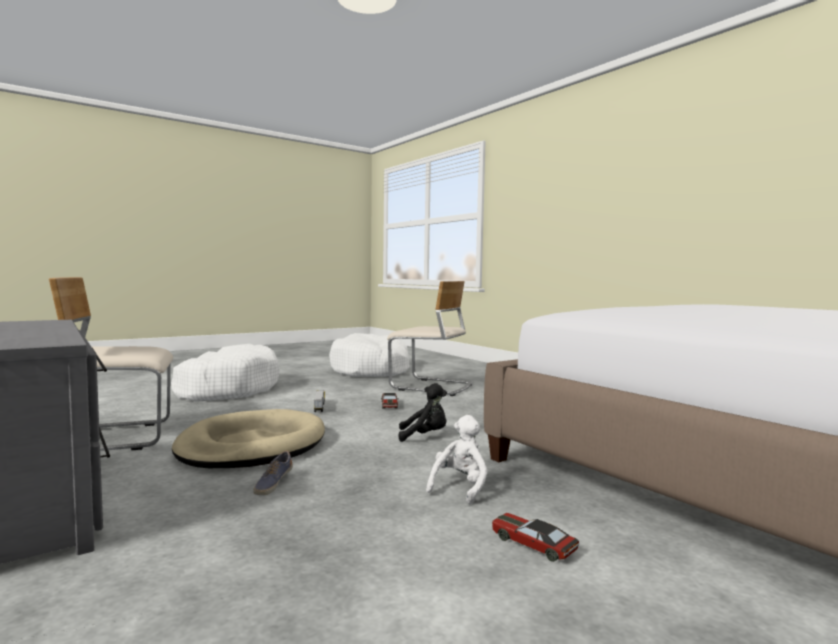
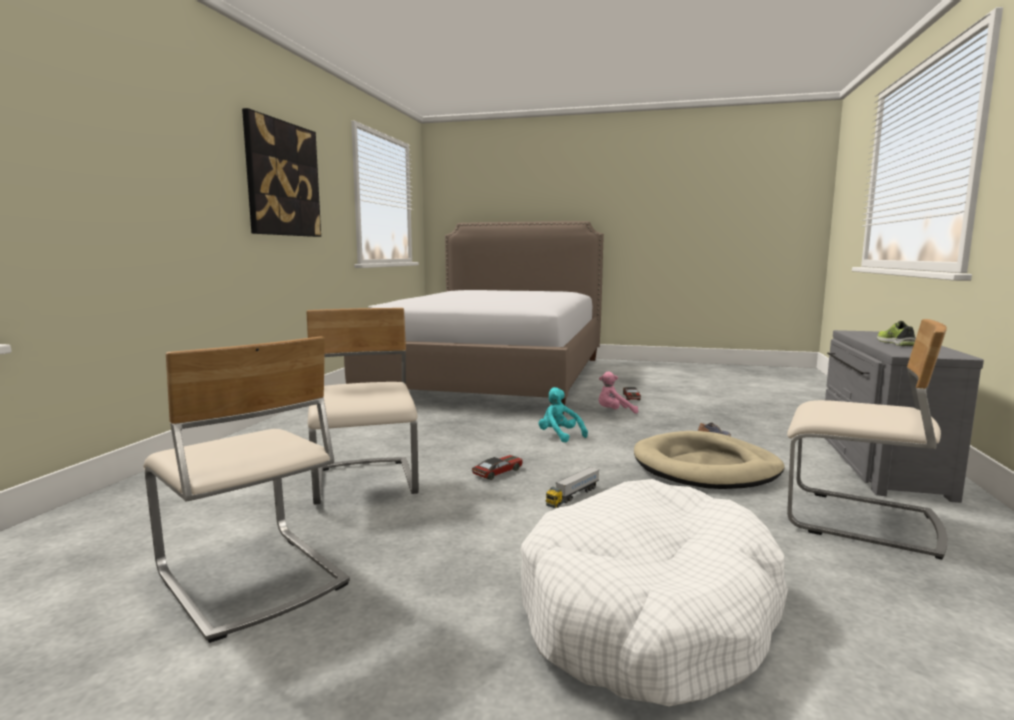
camera: 130 degrees left, 5 degrees up
(27, 328) = (896, 343): none -> shoe
(371, 369) = (250, 580): white dog bed -> beige chair
(424, 436) = (559, 436): black plush toy -> turquoise plush toy
(460, 487) = (614, 412): white plush toy -> pink plush toy
(676, 175) = (282, 179): none -> picture

